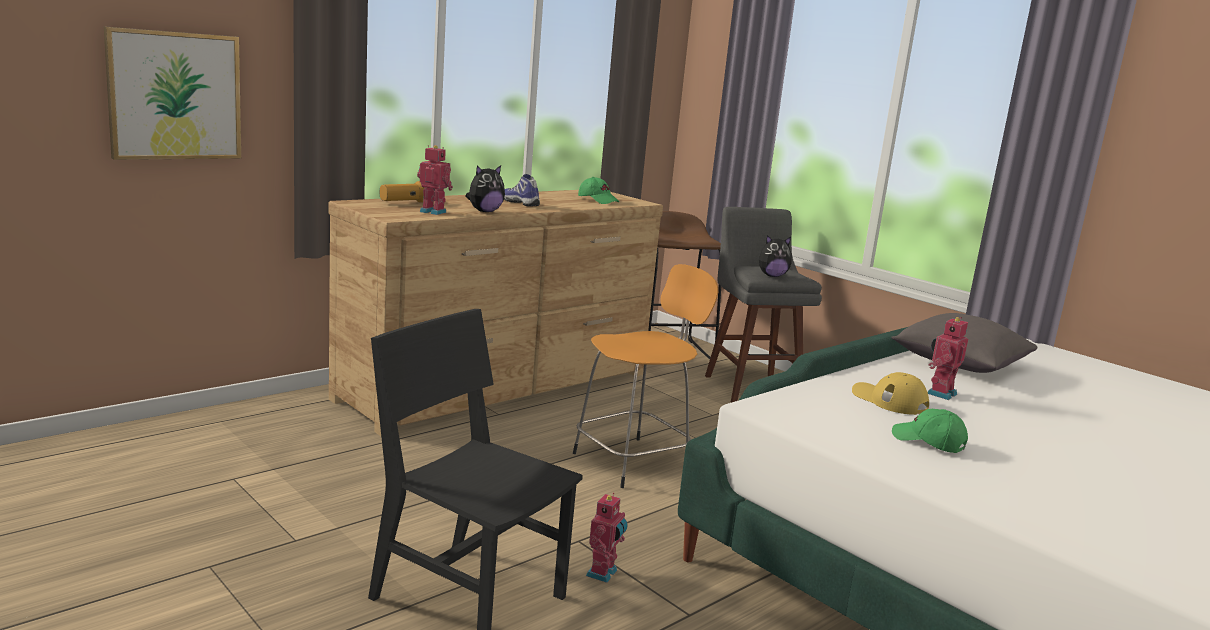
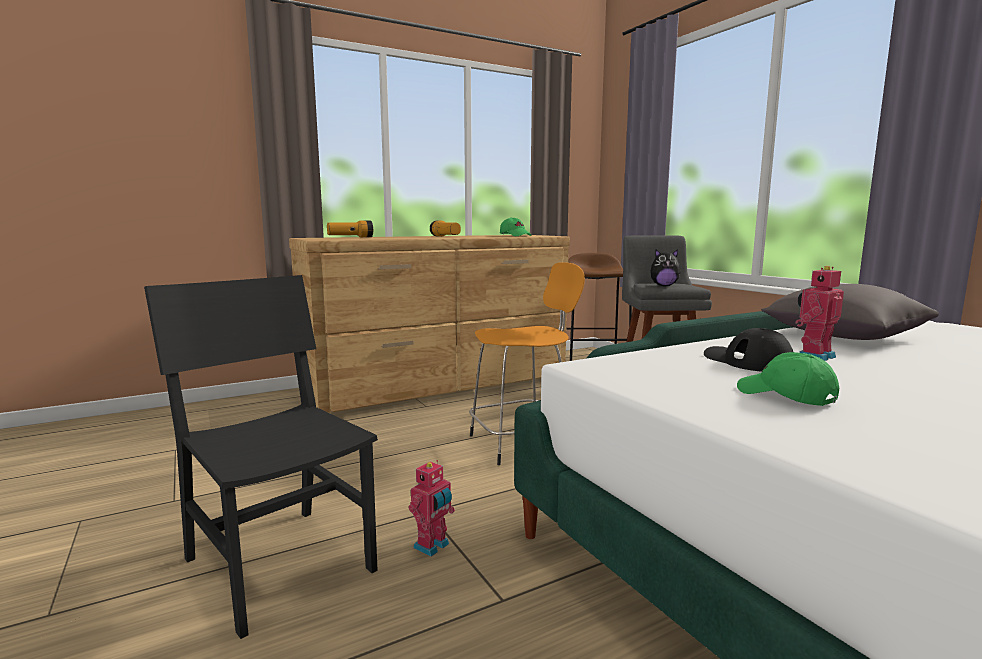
camera: 15 degrees right, 5 degrees down
(175, 95) = (165, 159): picture -> none
(434, 212) = (361, 238): toy robot -> none
(484, 211) = (404, 238): plush toy -> none
(521, 203) = (445, 236): shoe -> flashlight
(889, 400) = (747, 361): yellow cap -> black cap

